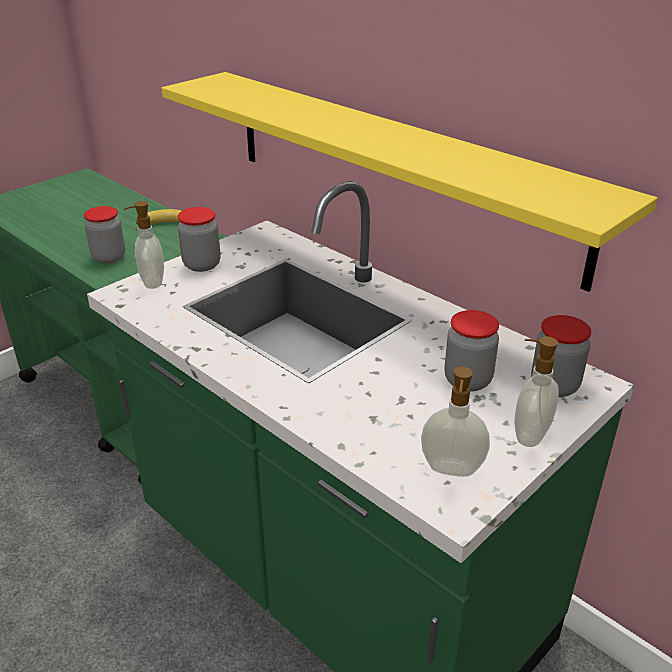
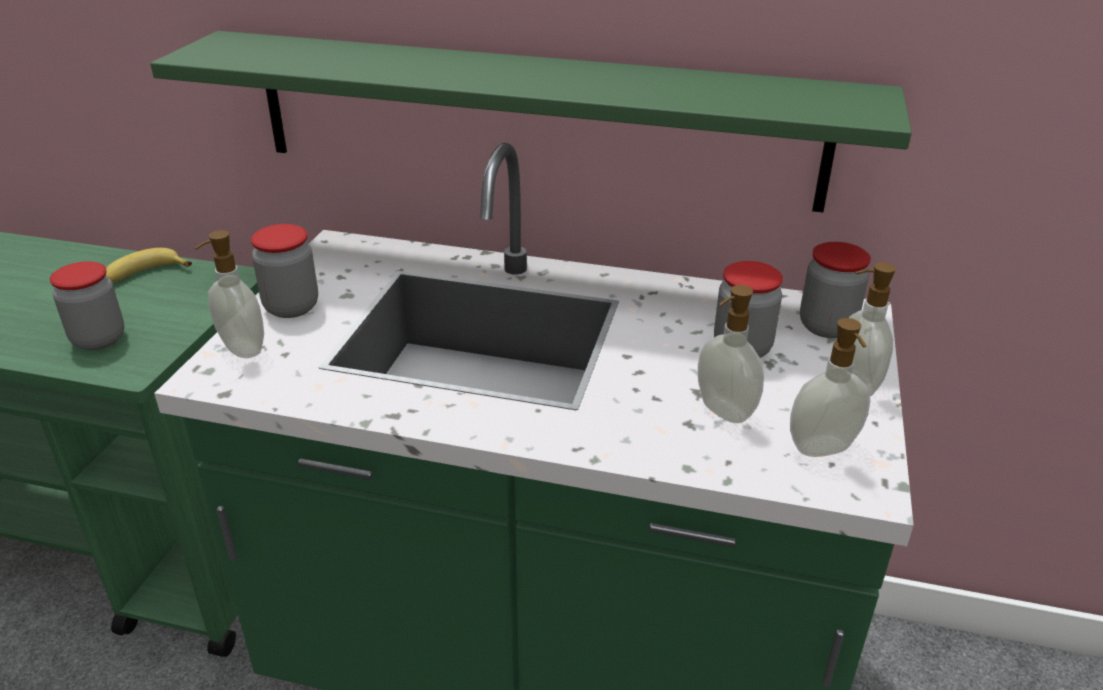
camera: 30 degrees left, 0 degrees up
(394, 169) = (533, 119): yellow shelf -> green shelf
(405, 418) = (723, 411): none -> soap dispenser

